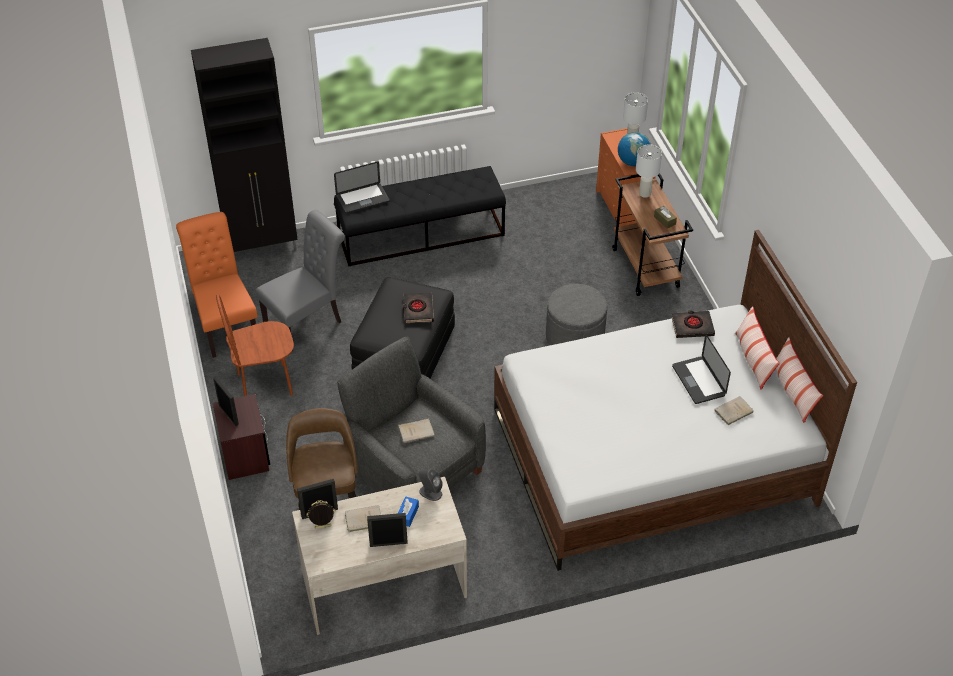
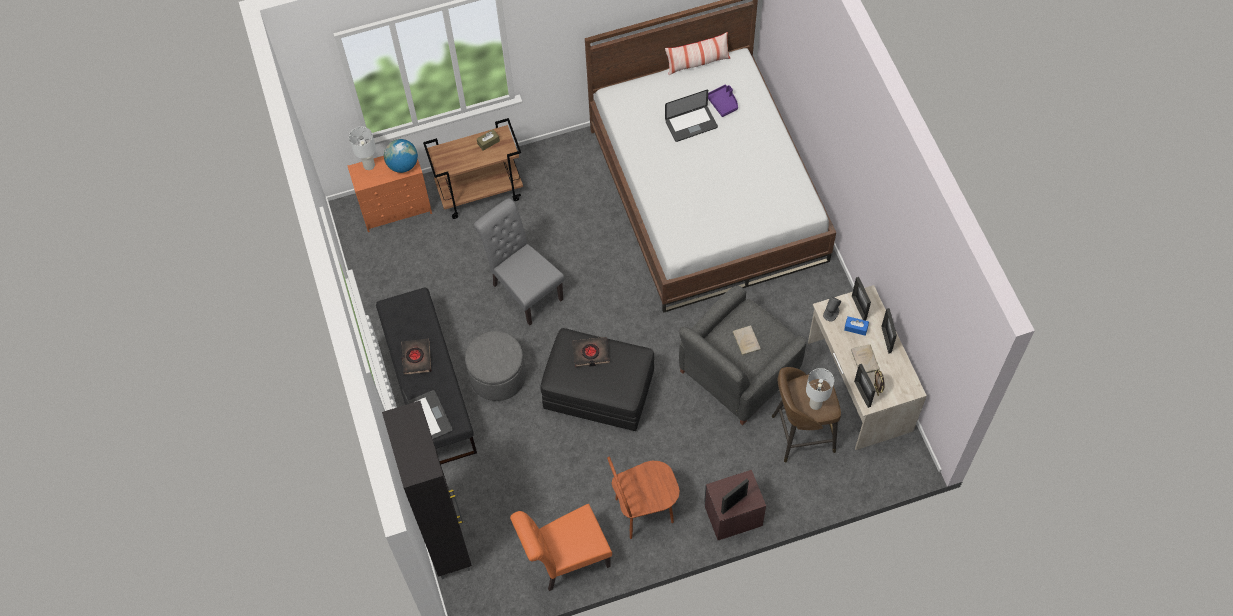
camera: 90 degrees left, 15 degrees up
(265, 385) = (644, 511): brown chair -> brown chair turned 90 degrees clockwise
(307, 322) = (558, 482): grey chair -> grey chair (524, 289)
(434, 520) = (858, 308): none -> picture frame
(574, 337) = (572, 250): grey ottoman -> grey ottoman (497, 376)
(645, 193) = (450, 156): white table lamp -> white table lamp (815, 403)
(692, 326) = (628, 126): black book -> black book (416, 358)
(732, 412) = (723, 103): beige book -> purple tray
(753, 360) = (664, 86): pillow -> none

